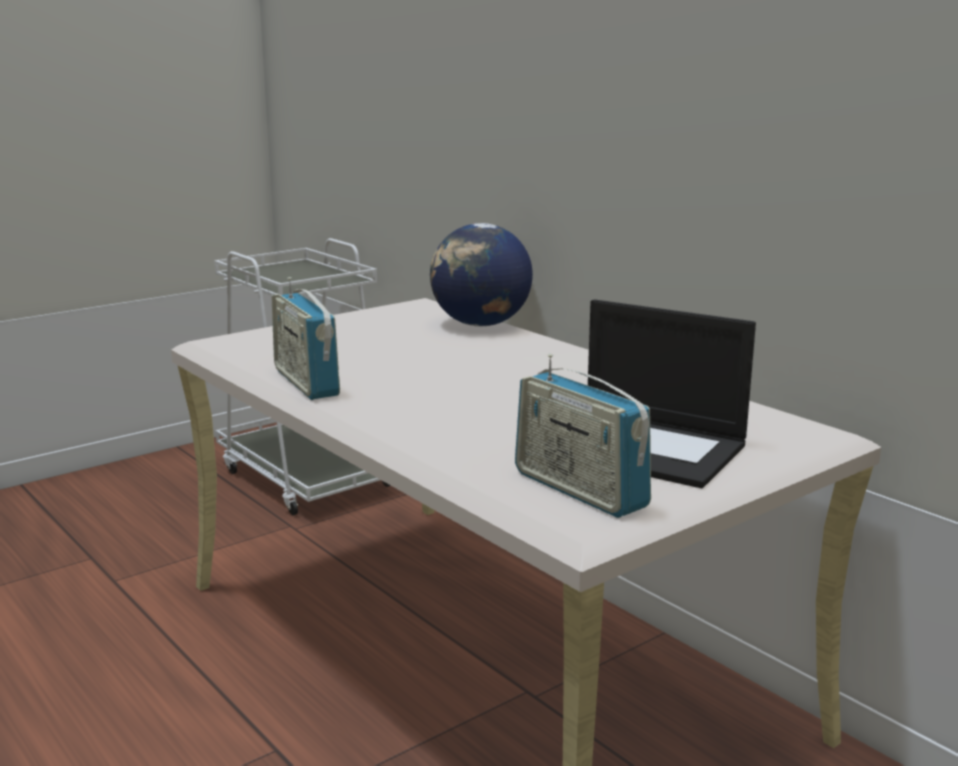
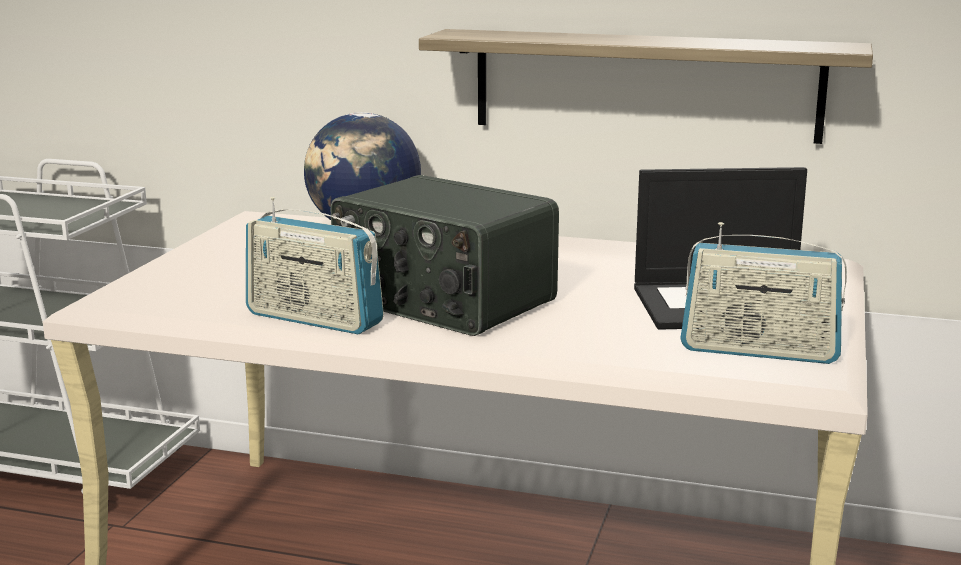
camera: 35 degrees left, 0 degrees up
(417, 390) = (442, 301): none -> radio
(705, 223) = (646, 85): none -> shelf

